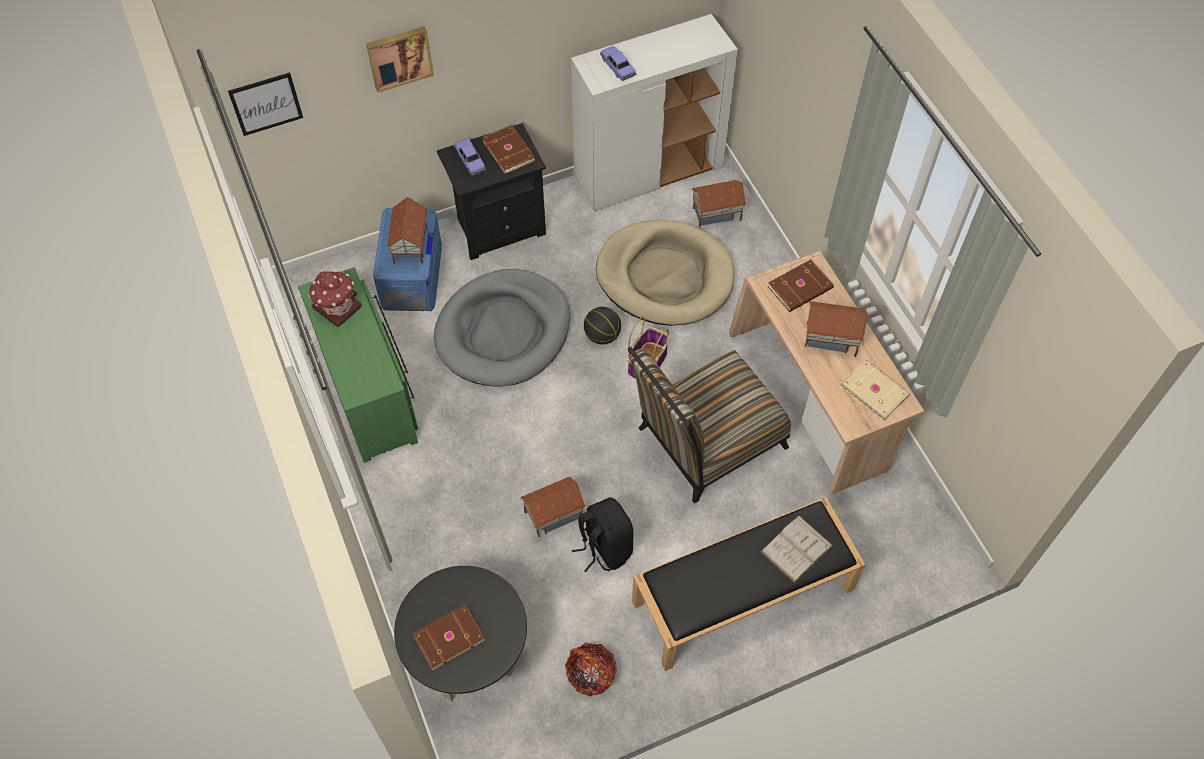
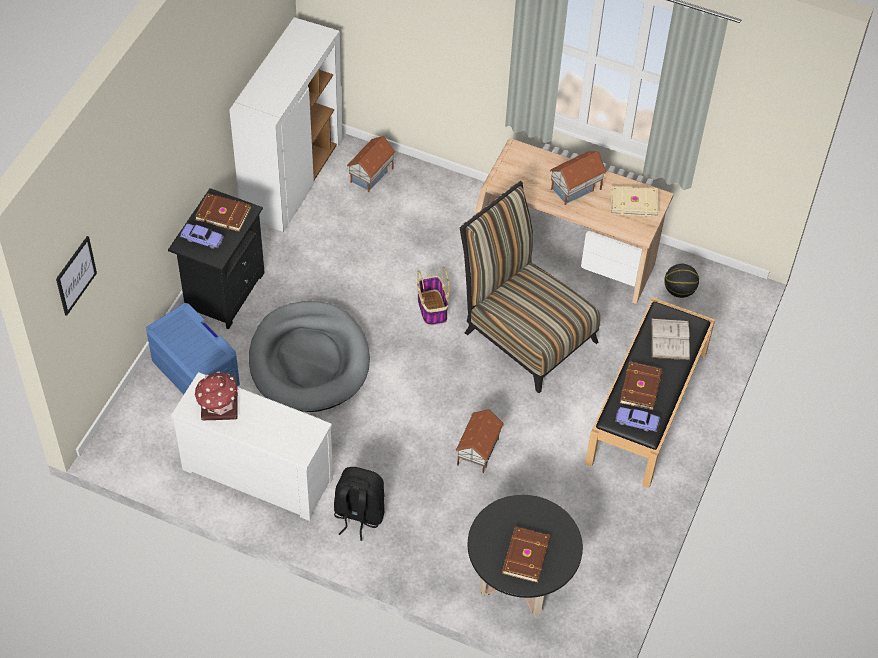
camera: 45 degrees left, 5 degrees down
(371, 391) = (259, 471): green dresser -> white dresser
(399, 57) = (141, 177): picture -> none
(410, 245) = (197, 339): toy house -> none
(591, 674) = (607, 527): basket -> none
(602, 336) = (382, 313): basketball -> basketball (679, 291)
(604, 547) = (532, 445): black backpack -> black backpack (358, 515)
(617, 67) = (271, 95): toy car -> toy car (637, 422)
(665, 276) = (381, 242): beige dog bed -> none
(704, 442) = (524, 331): chair -> chair turned 120 degrees clockwise
(801, 288) = (524, 170): brown book -> brown book (641, 387)

